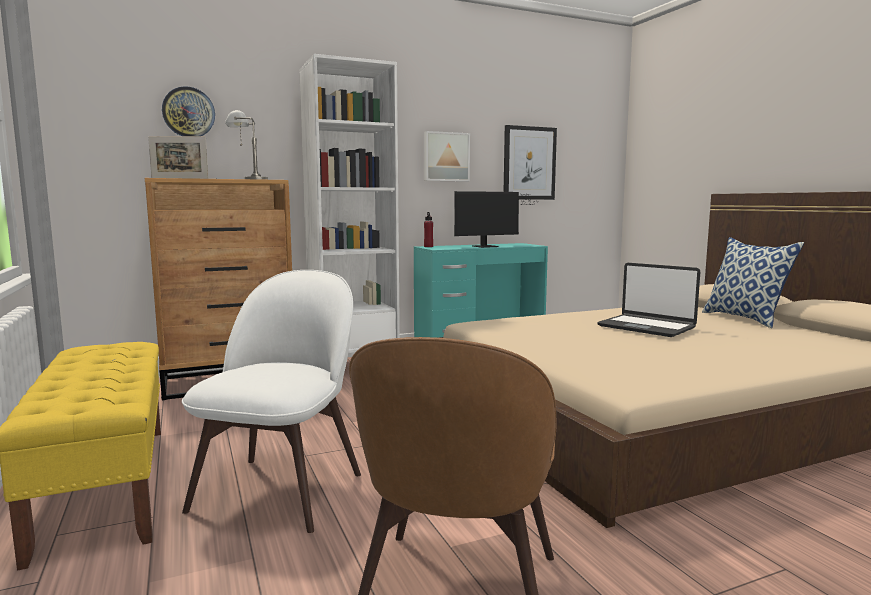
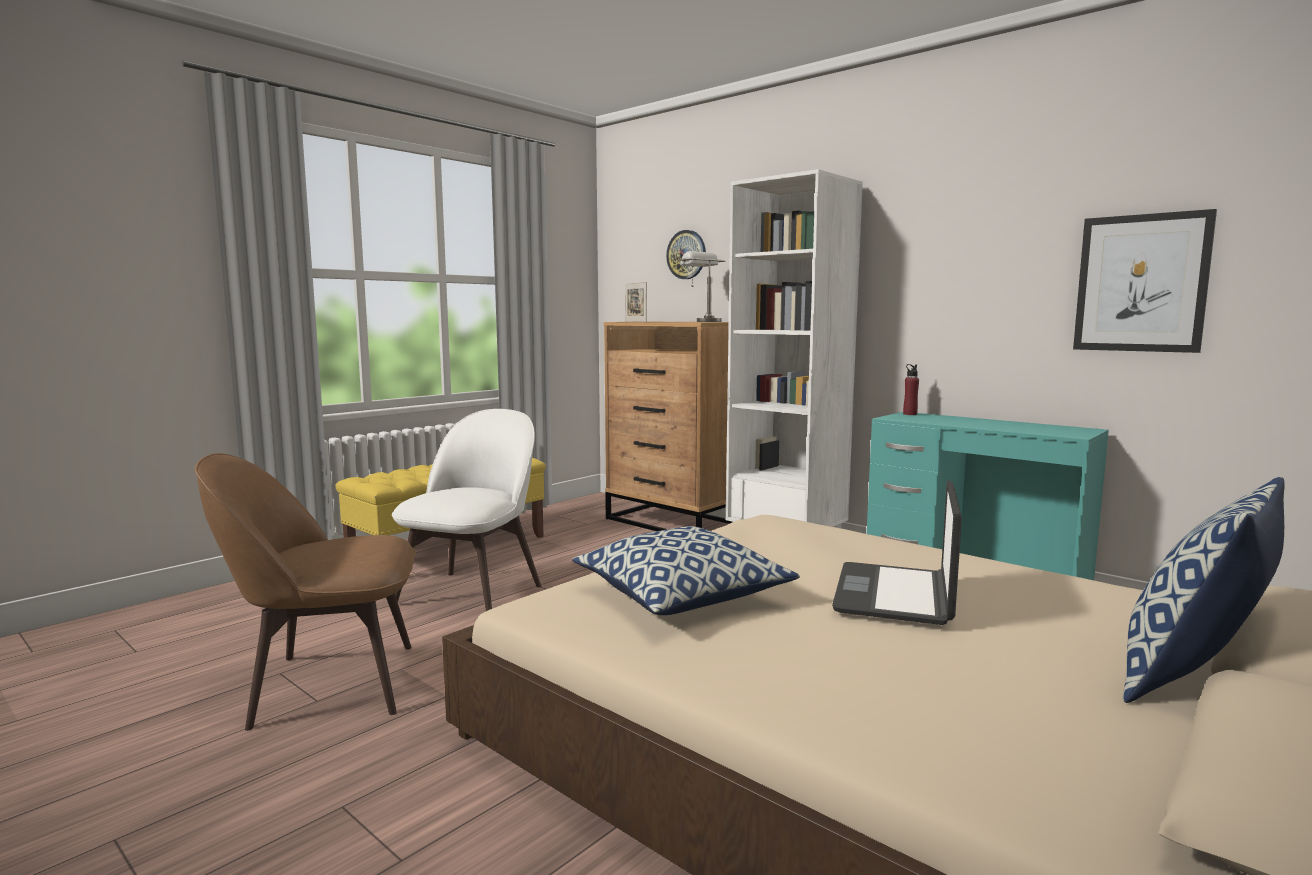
camera: 65 degrees right, 0 degrees up
(281, 488) = (473, 593): white chair -> white chair turned 60 degrees counterclockwise
(446, 157) = (966, 281): picture -> none
(489, 246) = (986, 425): monitor -> none
(628, 357) = (681, 597): none -> pillow

